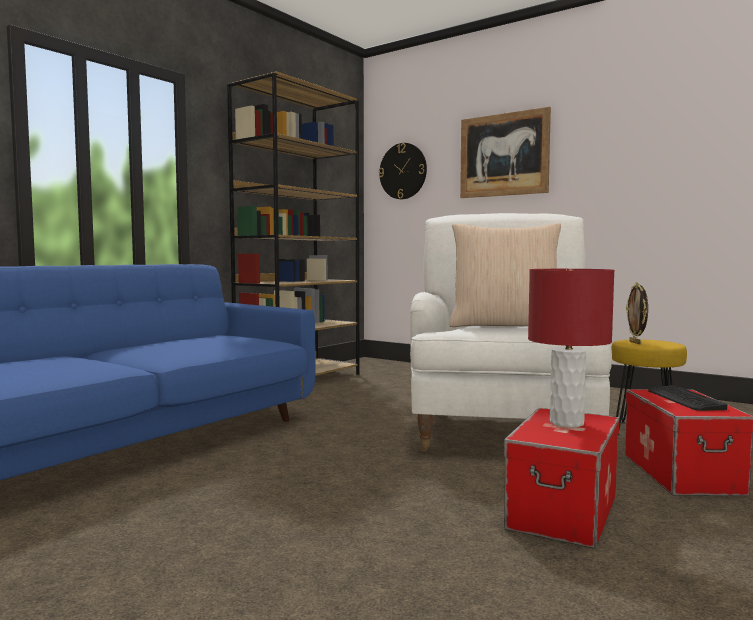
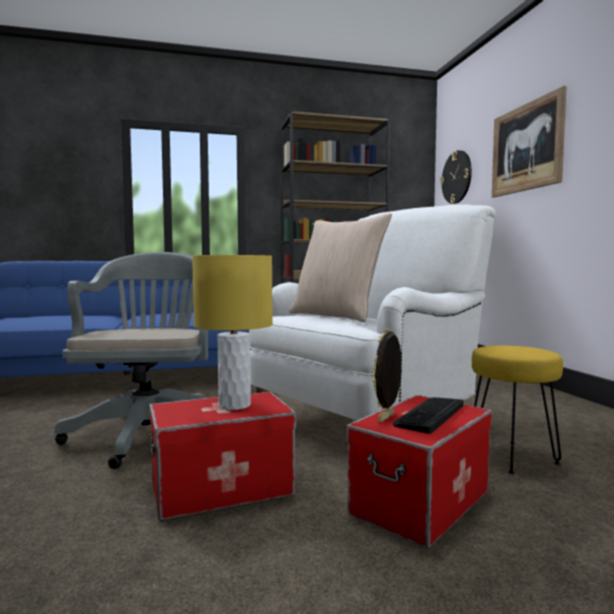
camera: 40 degrees right, 0 degrees up
(355, 495) = (149, 432): none -> grey office chair
(566, 423) = (234, 405): red table lamp -> yellow table lamp
(636, 343) = (493, 348): picture frame -> picture frame (387, 418)

